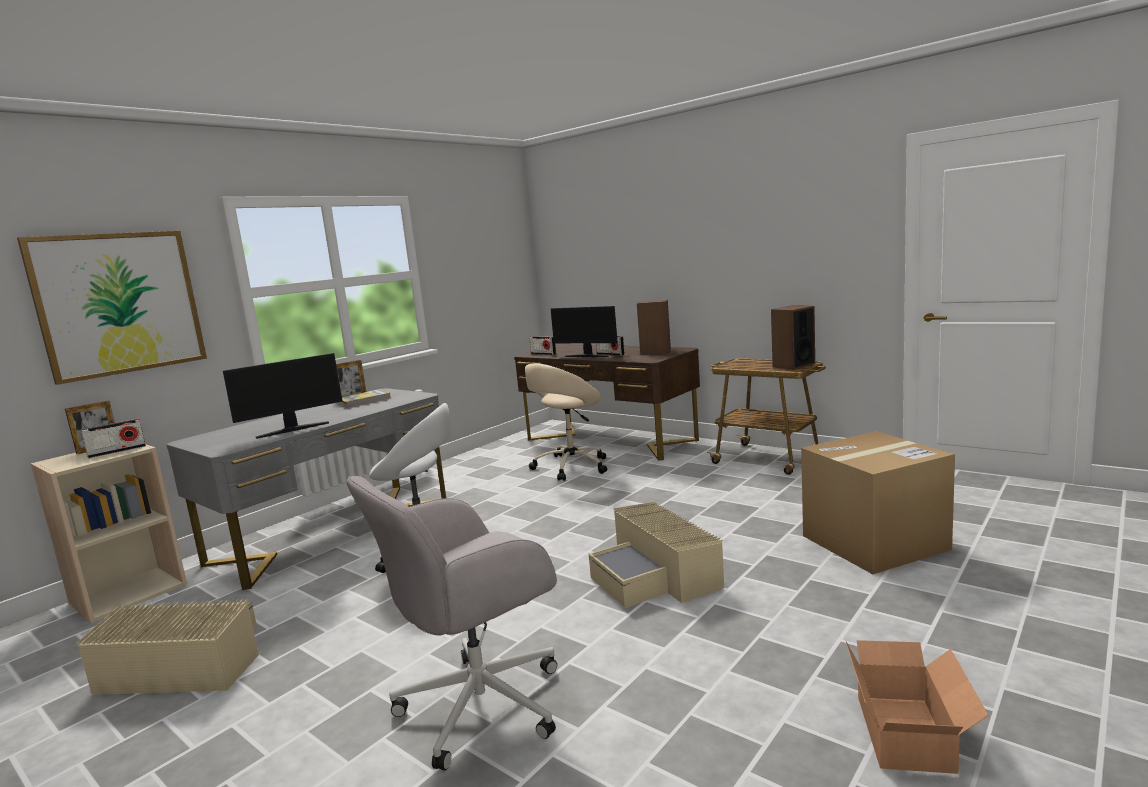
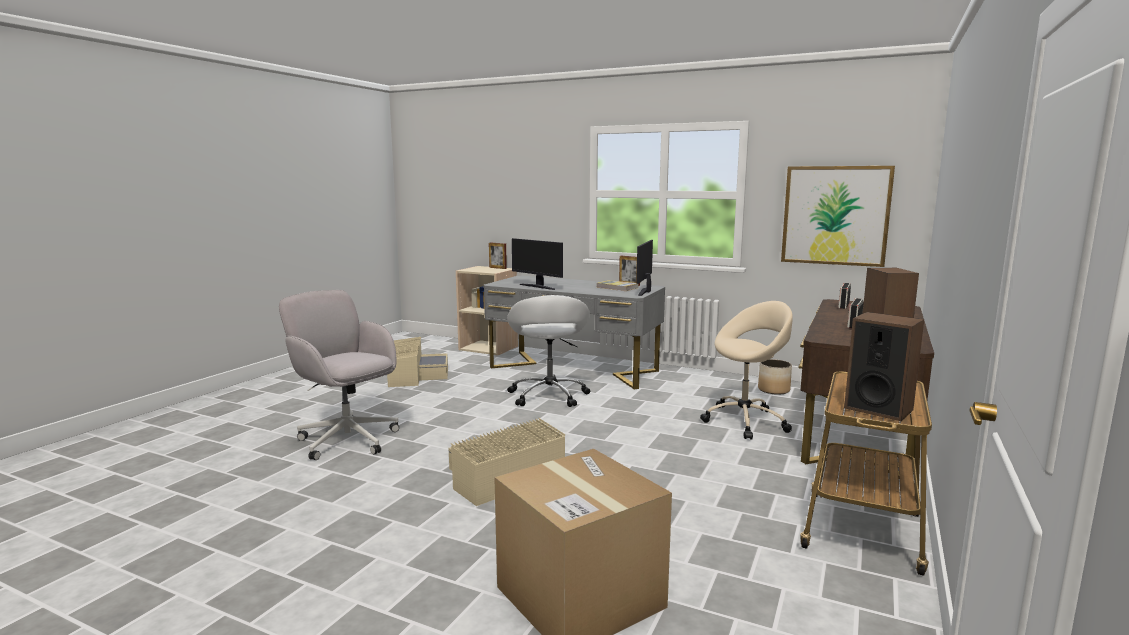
camera: 75 degrees right, 0 degrees up
(117, 451) = (490, 270): radio -> none
(119, 303) = (526, 190): picture -> picture (835, 215)
(503, 452) = (773, 390): none -> planter
(569, 467) = (746, 421): beige office chair -> beige office chair turned 135 degrees clockwise
(587, 356) = (836, 318): monitor -> monitor (646, 291)
(908, 731) = (249, 577): cardboard box -> none

